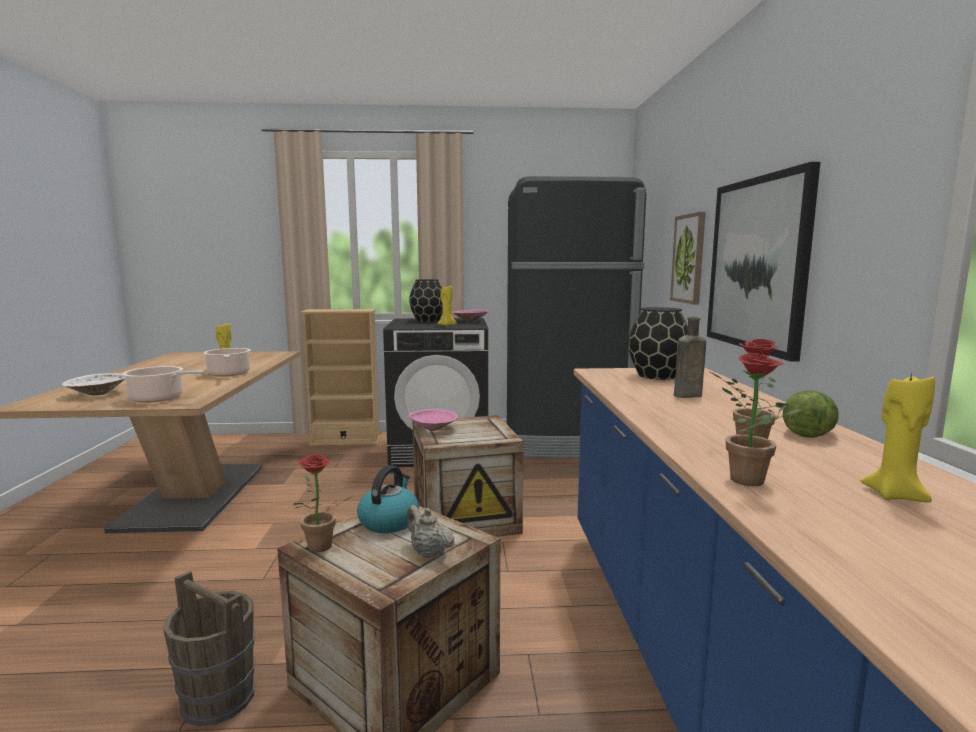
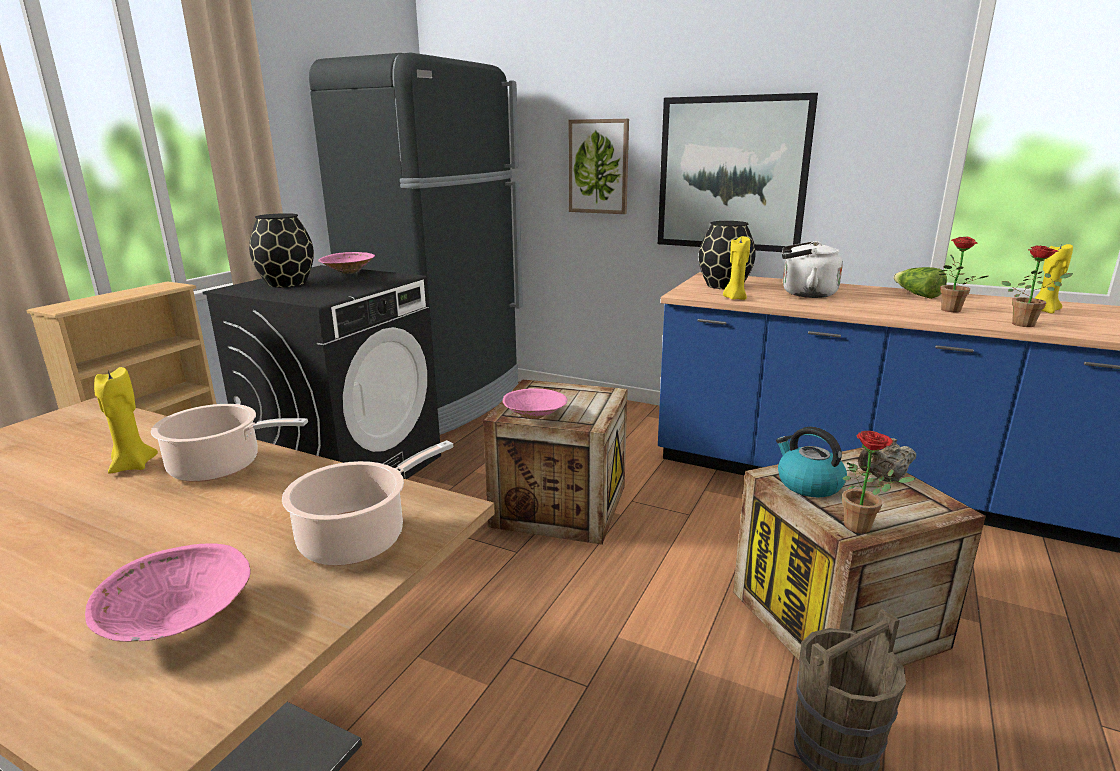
camera: 60 degrees left, 10 degrees up
(96, 394) = (180, 621): white bowl -> pink bowl
(447, 325) = (359, 283): yellow candle -> yellow candle (734, 298)
(686, 396) = (805, 294): brown bottle -> white kettle

